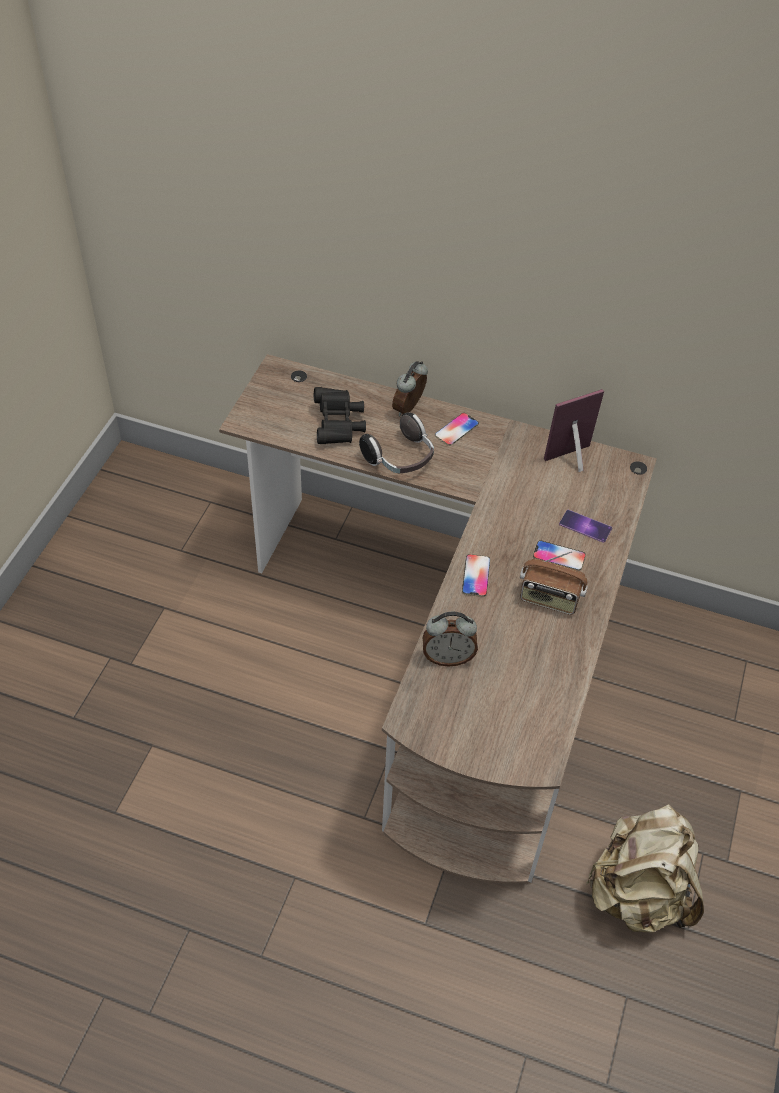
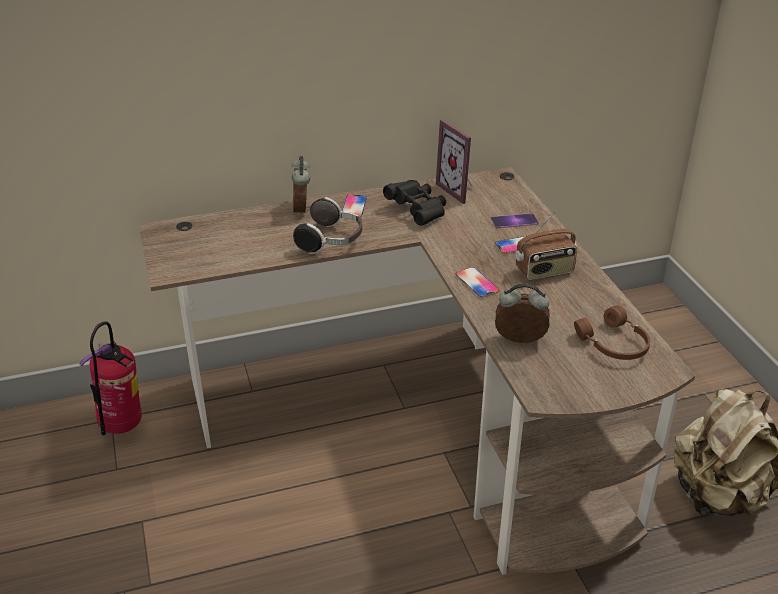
camera: 35 degrees left, 15 degrees down
(212, 514) = (122, 427): none -> fire extinguisher
(338, 425) = (256, 242): black binoculars -> black binoculars (418, 211)
(448, 657) = (520, 341): alarm clock -> alarm clock turned 135 degrees counterclockwise
(523, 710) = (613, 344): none -> brown headphones
(573, 461) = (460, 190): picture frame -> picture frame turned 60 degrees counterclockwise

